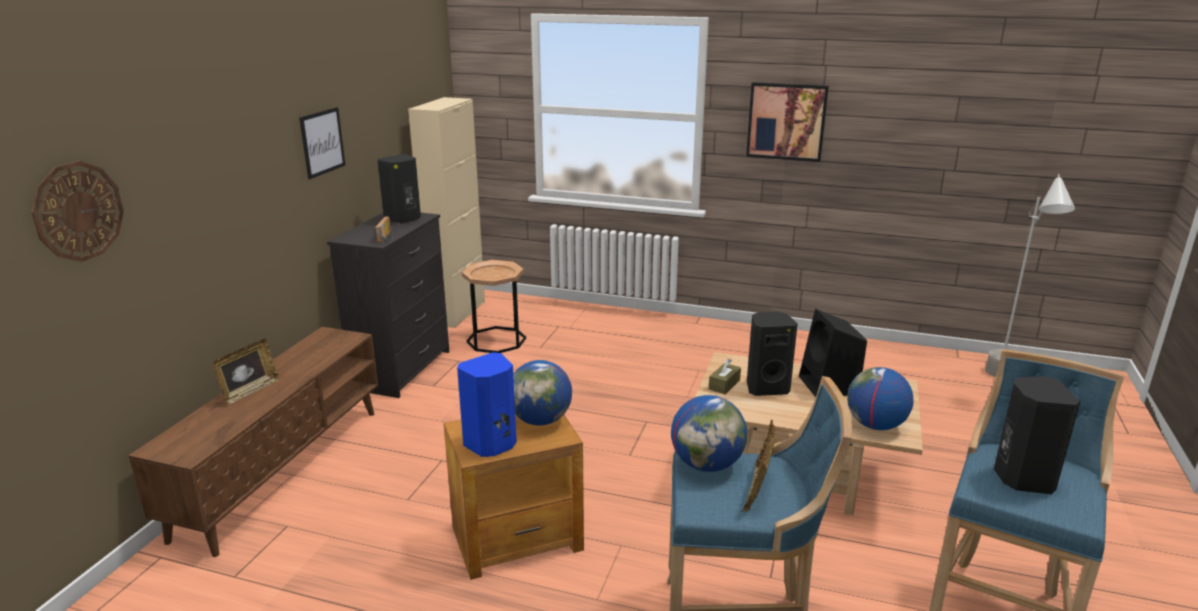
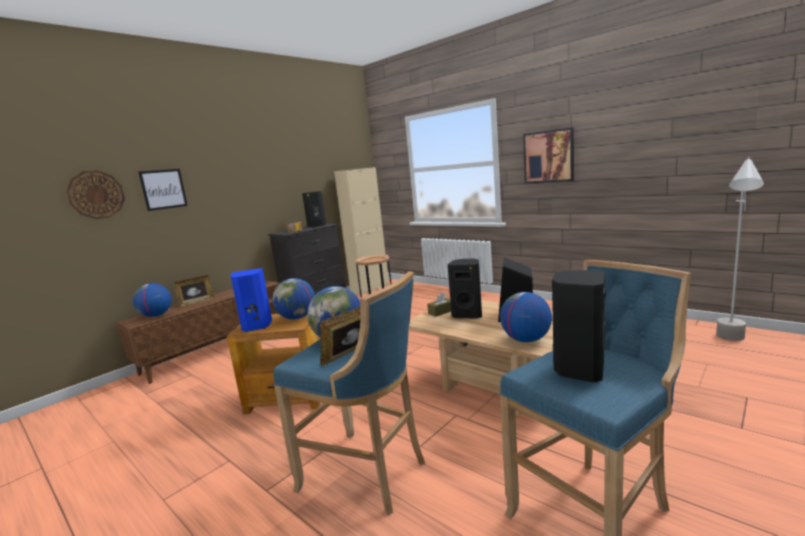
camera: 25 degrees right, 10 degrees down
(204, 432) = (156, 316): none -> globe
(322, 142) = (268, 182): picture -> picture (163, 189)

